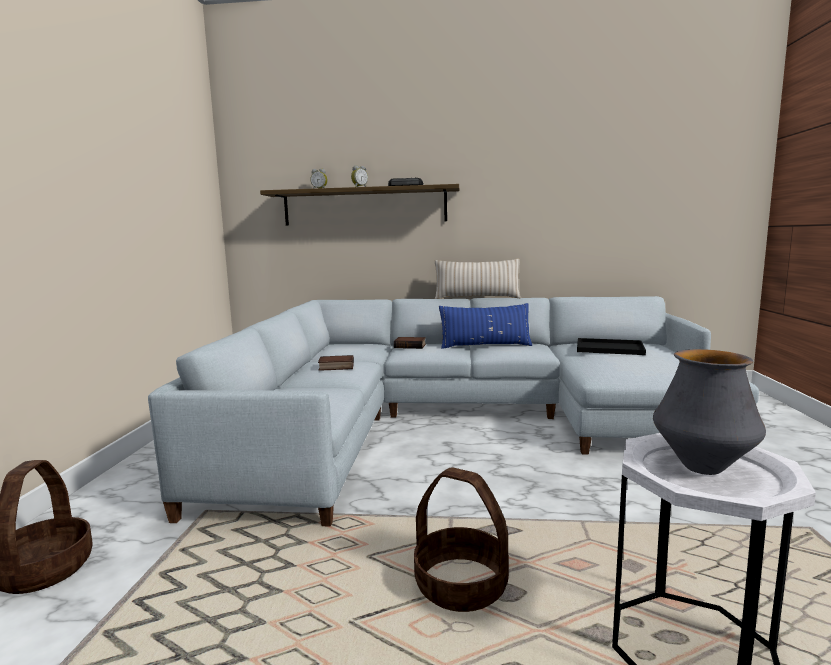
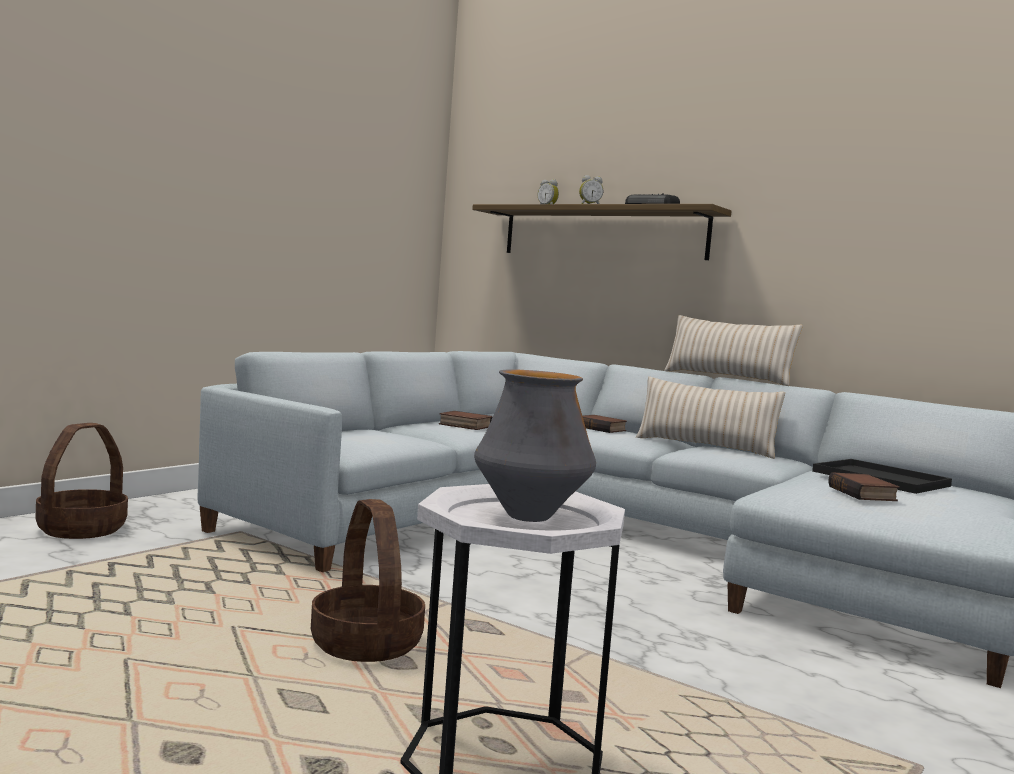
camera: 30 degrees right, 5 degrees down
(485, 346) = (705, 446): blue pillow -> beige pillow
(631, 362) = (864, 494): none -> book

